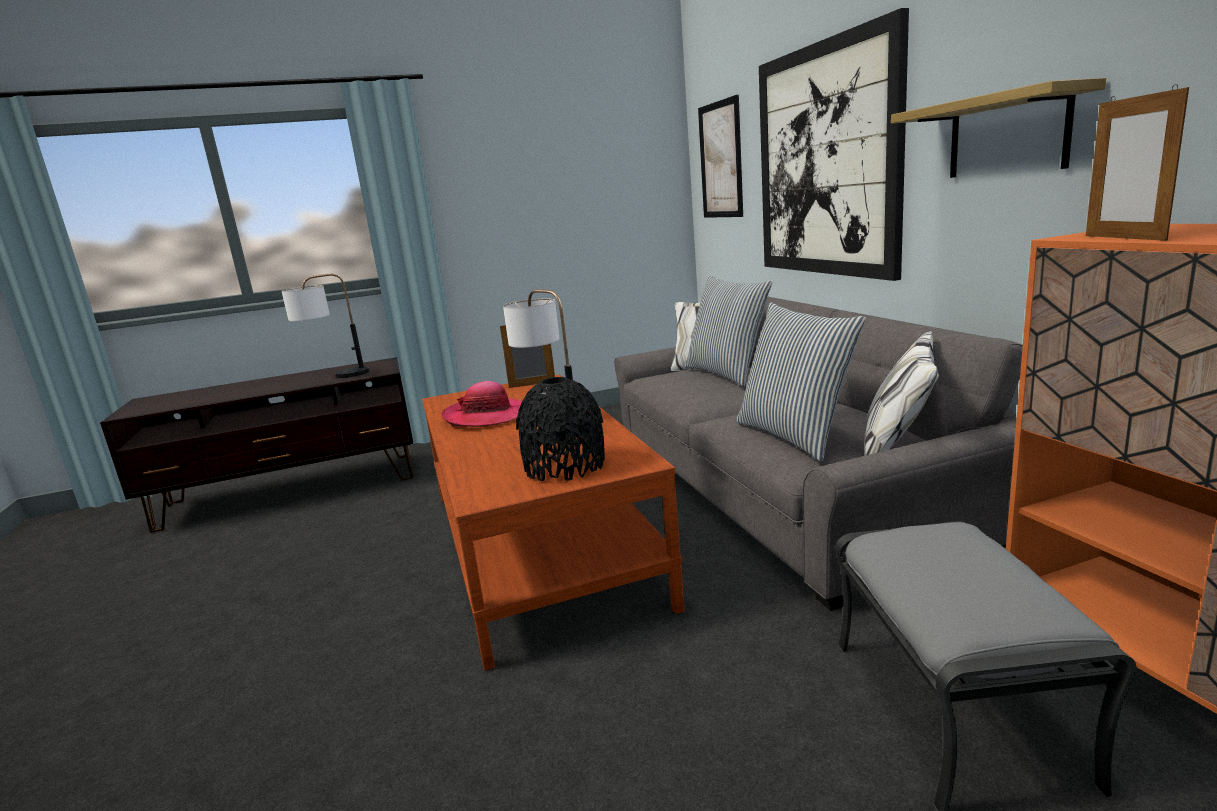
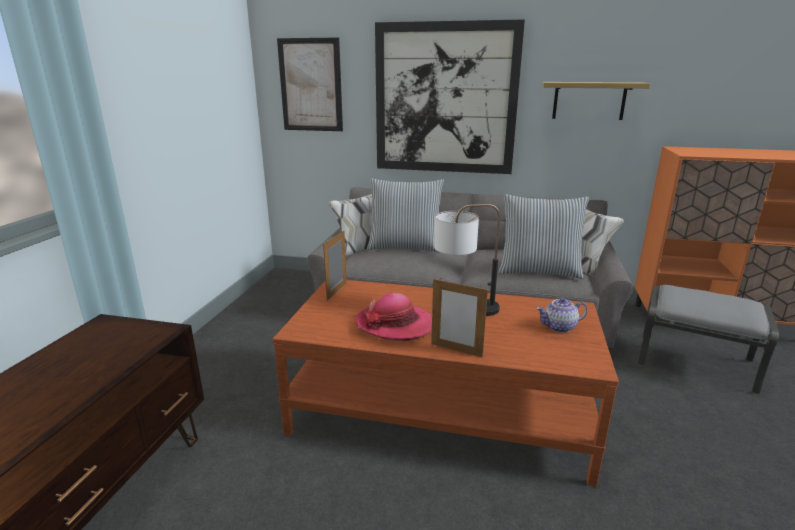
camera: 60 degrees left, 5 degrees up
(335, 377) = (104, 360): table lamp -> none
(564, 466) = (559, 327): black vase -> teapot
(1123, 238) = (711, 155): picture frame -> picture frame (456, 350)

